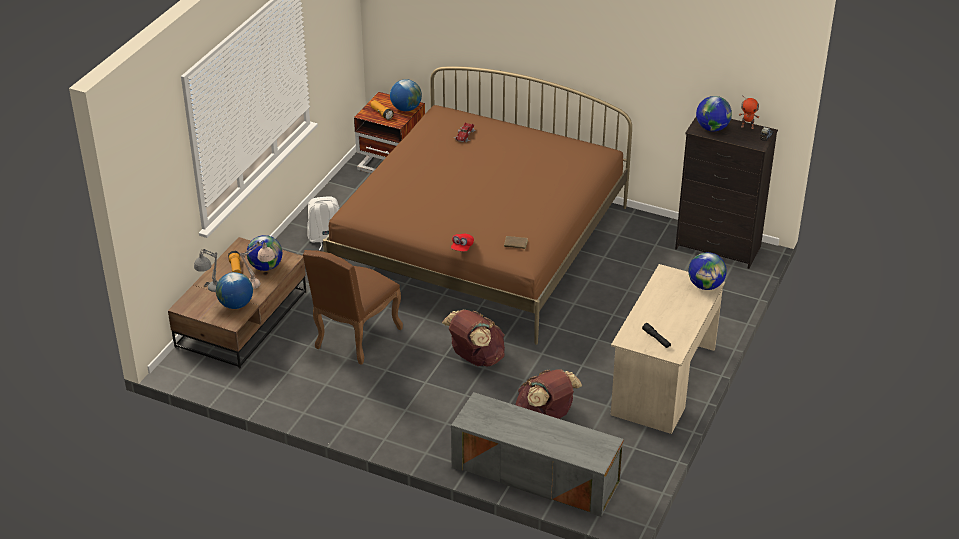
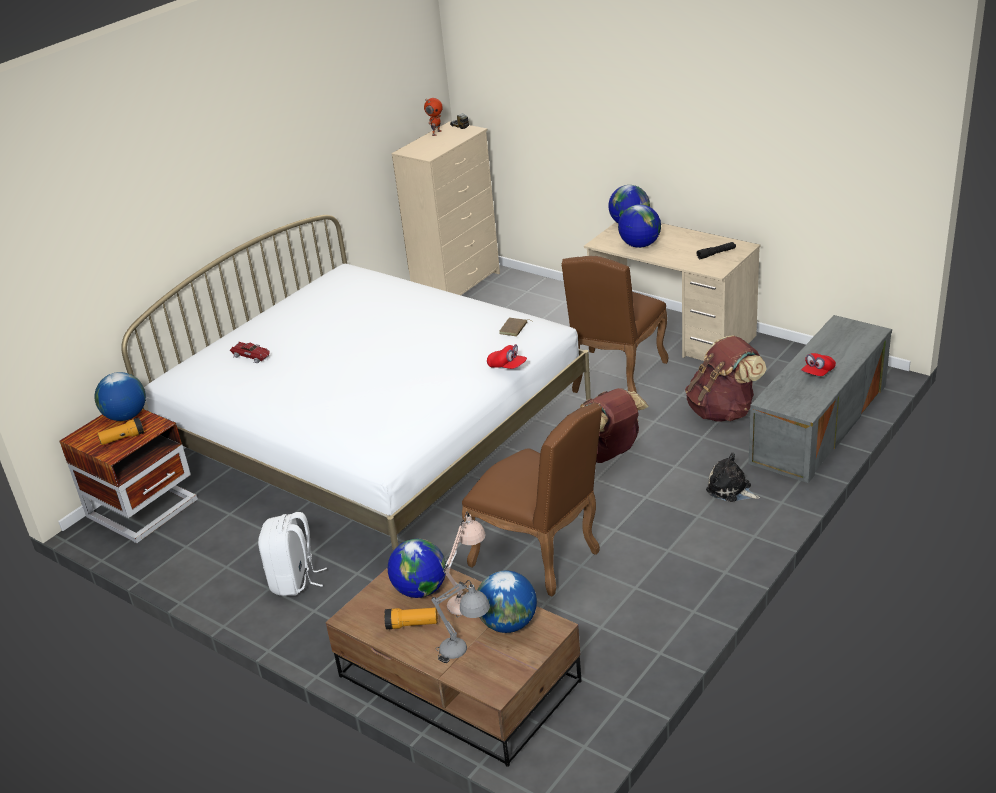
camera: 75 degrees left, 5 degrees down
(438, 425) = (730, 490): none -> plush toy
(481, 243) = (375, 439): brown bed -> white bed
(523, 428) = (818, 373): none -> red cap
(586, 354) = (615, 377): none -> brown chair
(712, 128) = (429, 148): globe -> globe (639, 245)
(718, 248) = (458, 286): black dresser -> beige dresser

